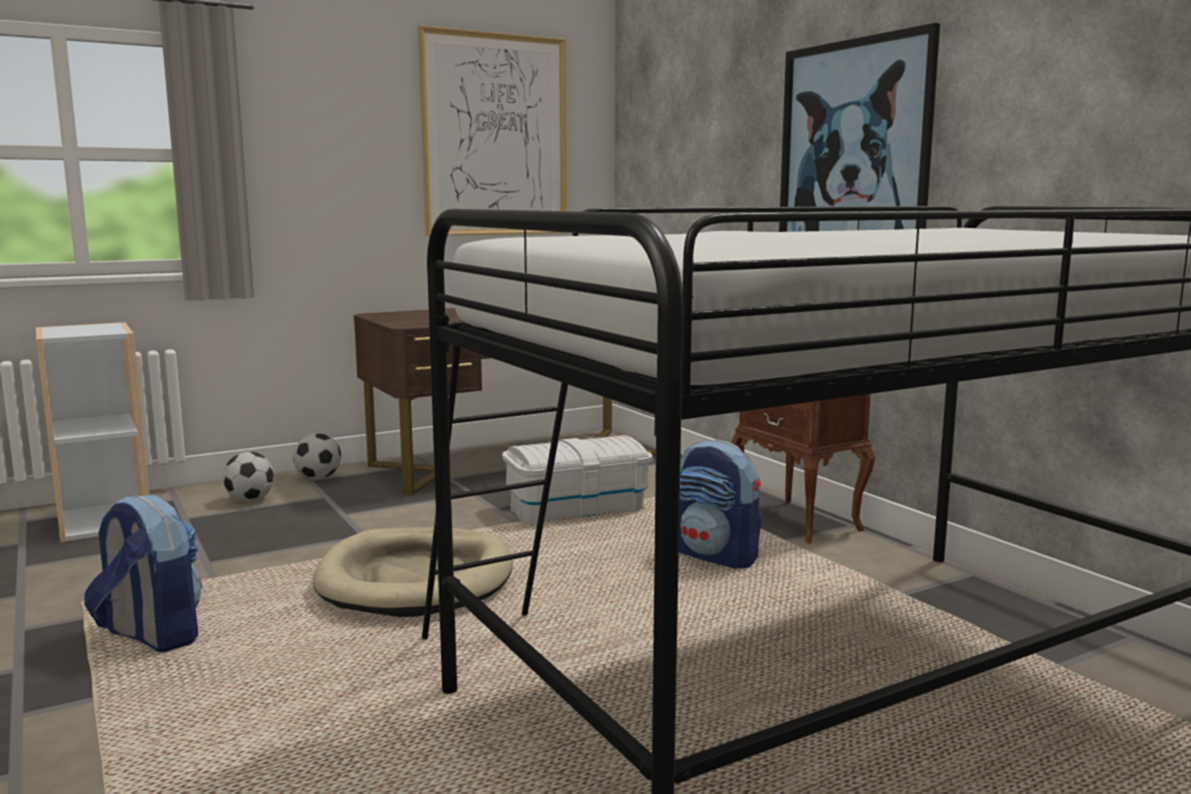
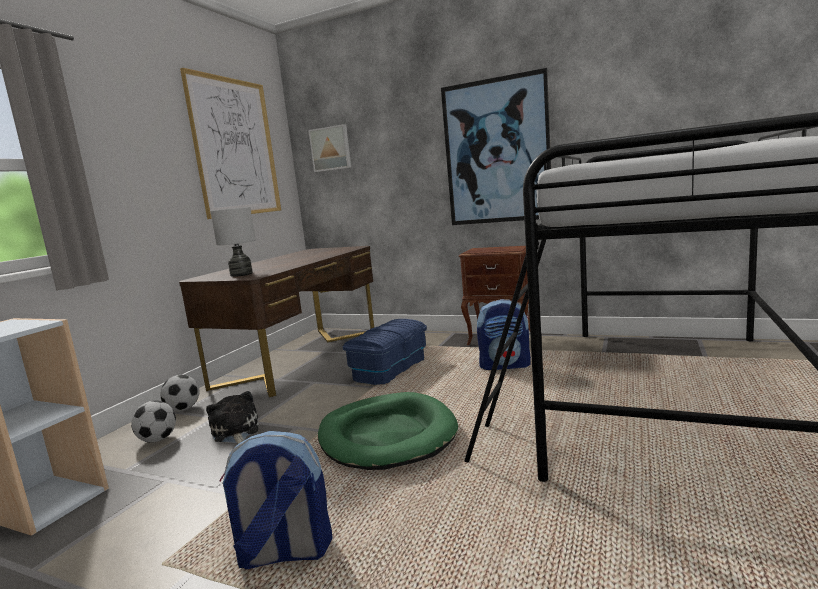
camera: 35 degrees left, 0 degrees up
(312, 518) = (235, 432): none -> plush toy
(416, 319) = (241, 274): none -> grey table lamp
(417, 579) = (387, 435): beige dog bed -> green dog bed
(577, 508) = (389, 369): white storage box -> blue storage box
(653, 142) = (331, 148): none -> picture

